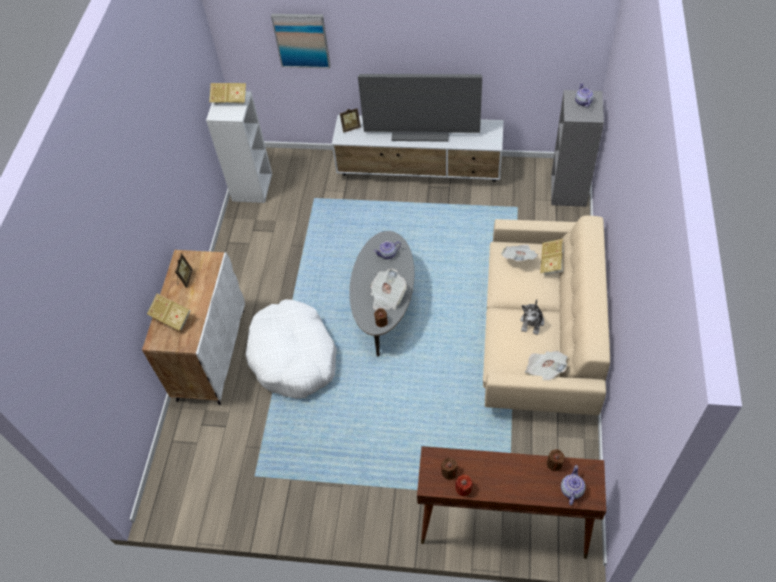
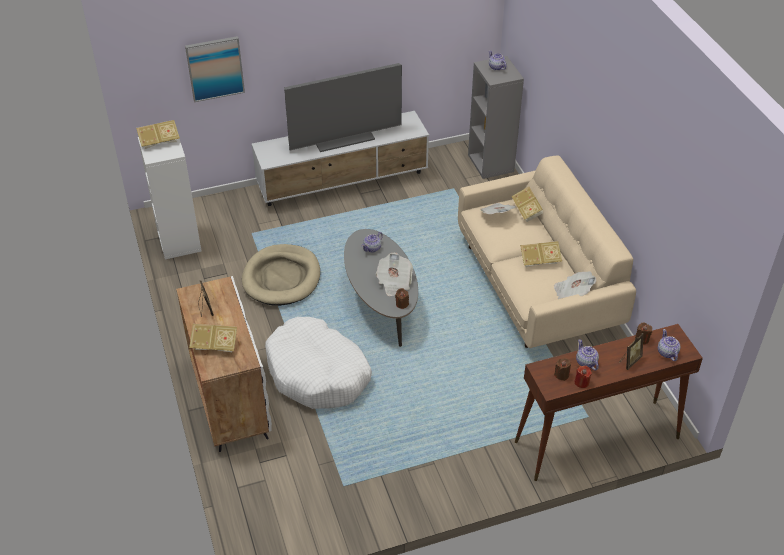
camera: 30 degrees left, 10 degrees down
(315, 251) = (282, 278): none -> beige dog bed
(350, 128) = (272, 151): picture frame -> picture frame (629, 361)
(481, 468) = (586, 362): none -> teapot
(532, 322) = (539, 260): plush toy -> book

